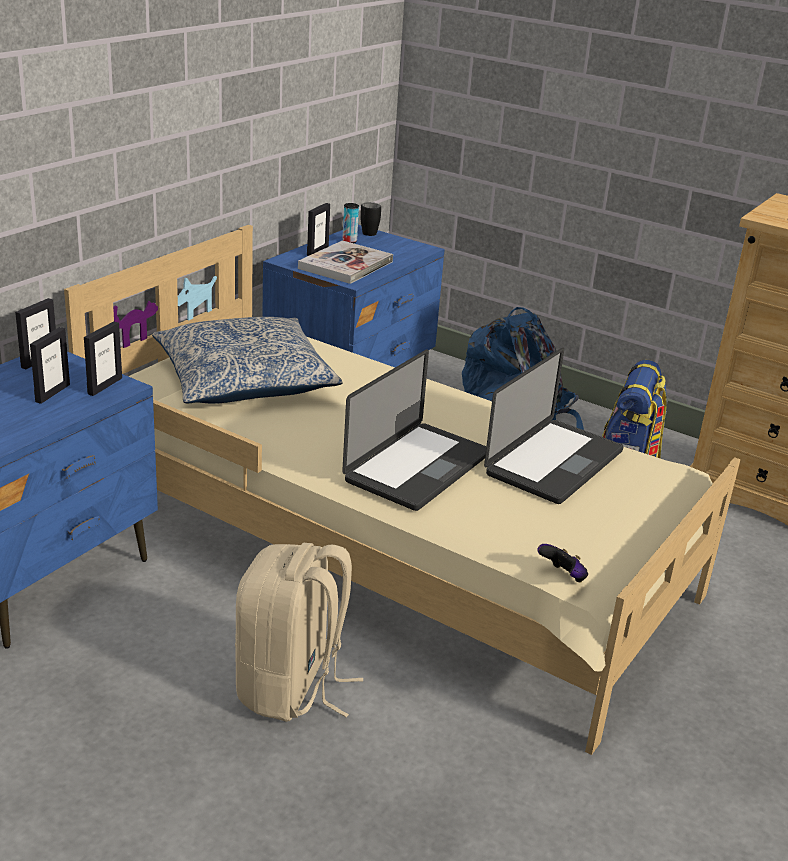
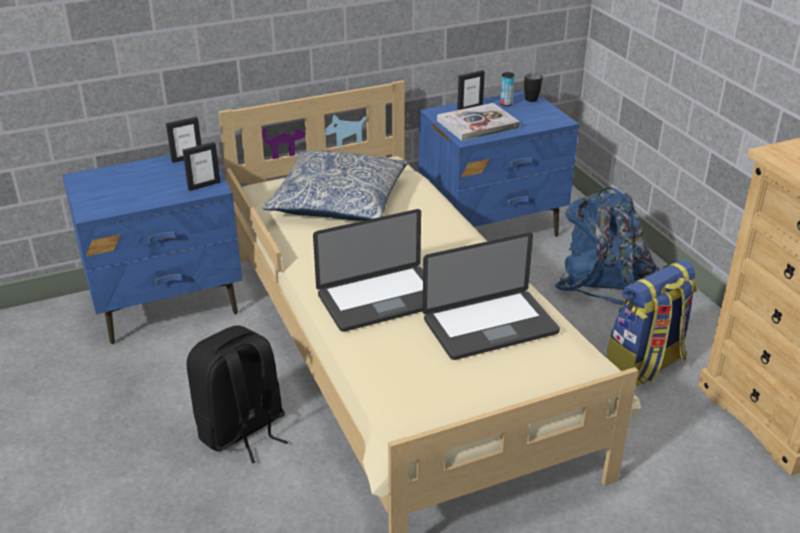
camera: 35 degrees right, 5 degrees up
(52, 393) = (169, 183): picture frame -> none
(291, 688) = (242, 430): beige backpack -> black backpack
(563, 577) = (389, 415): game controller -> none

